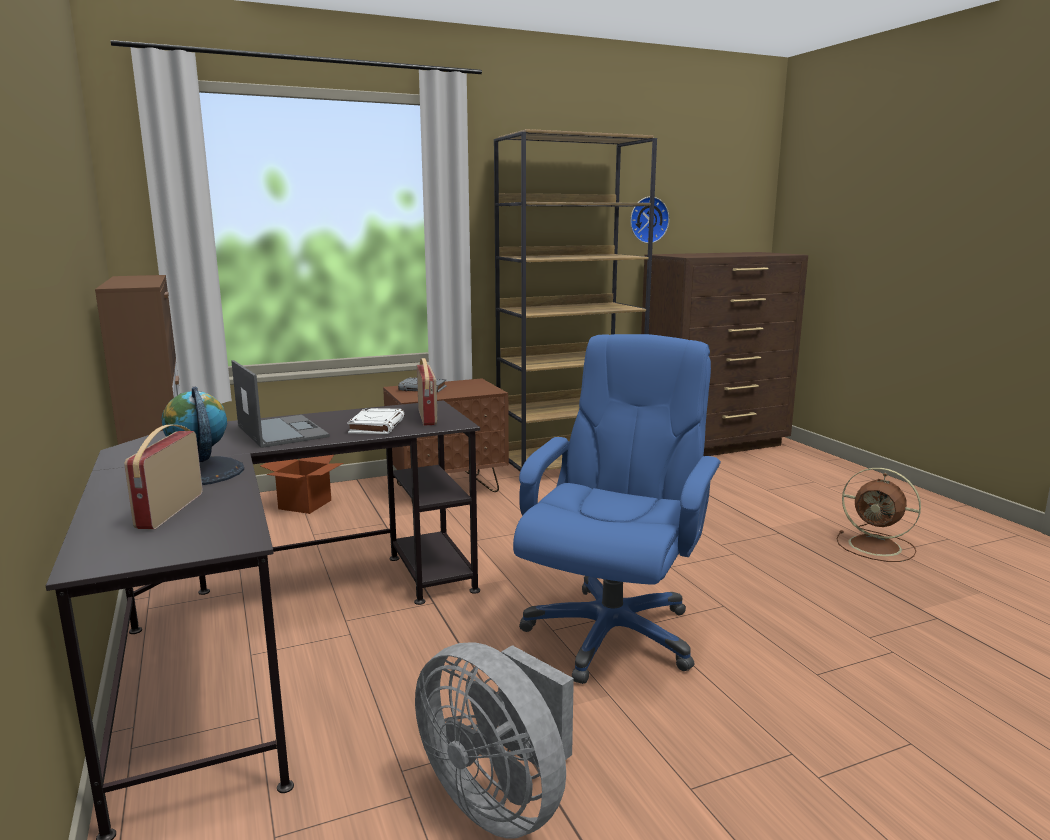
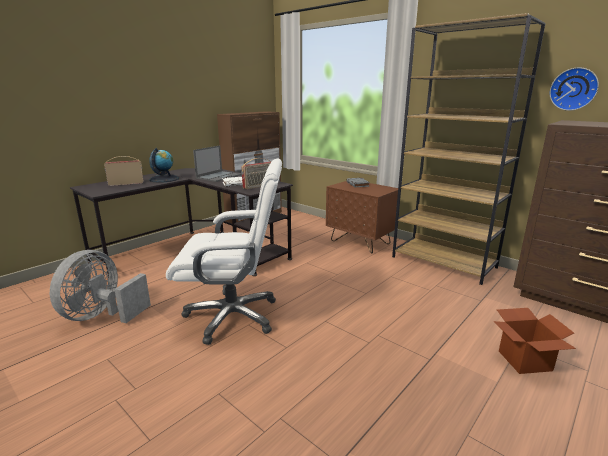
camera: 65 degrees right, 5 degrees up
(305, 504) = (307, 224): cardboard box -> cardboard box (524, 360)
(611, 633) = (233, 316): blue office chair -> white office chair
(877, 546) = (464, 421): brown fan -> none

